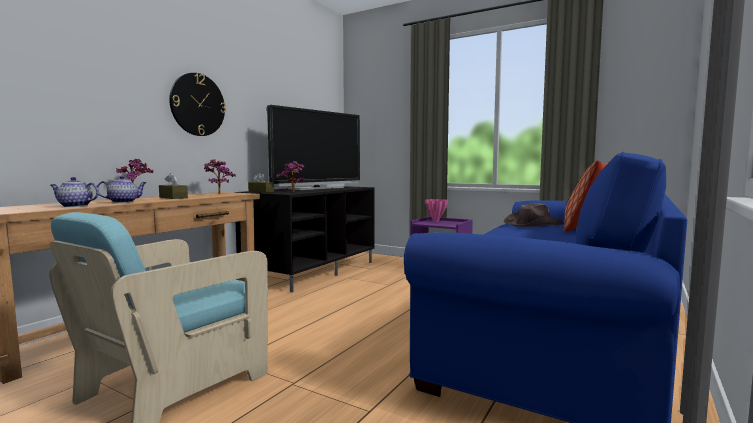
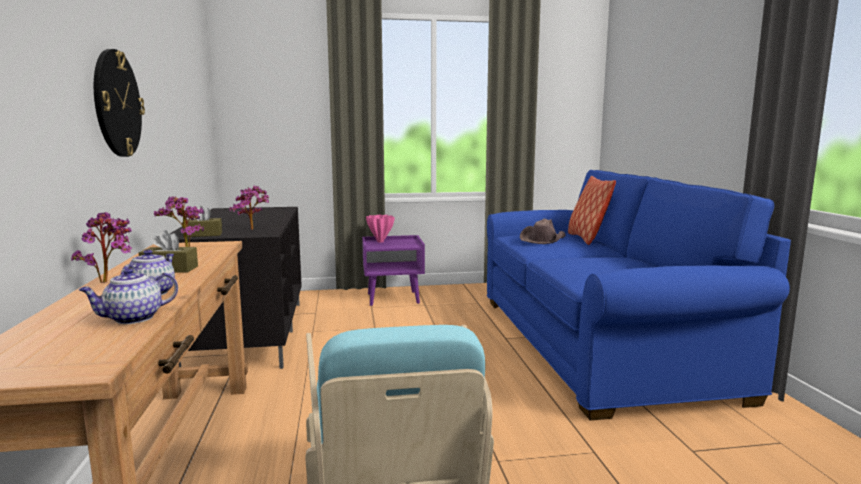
camera: 40 degrees left, 5 degrees up
(316, 188) = (241, 217): television -> none

